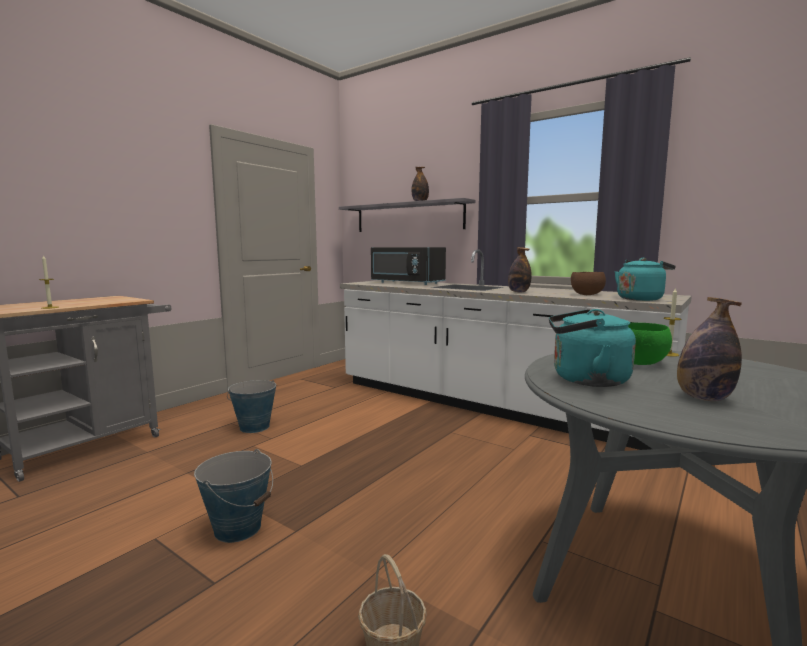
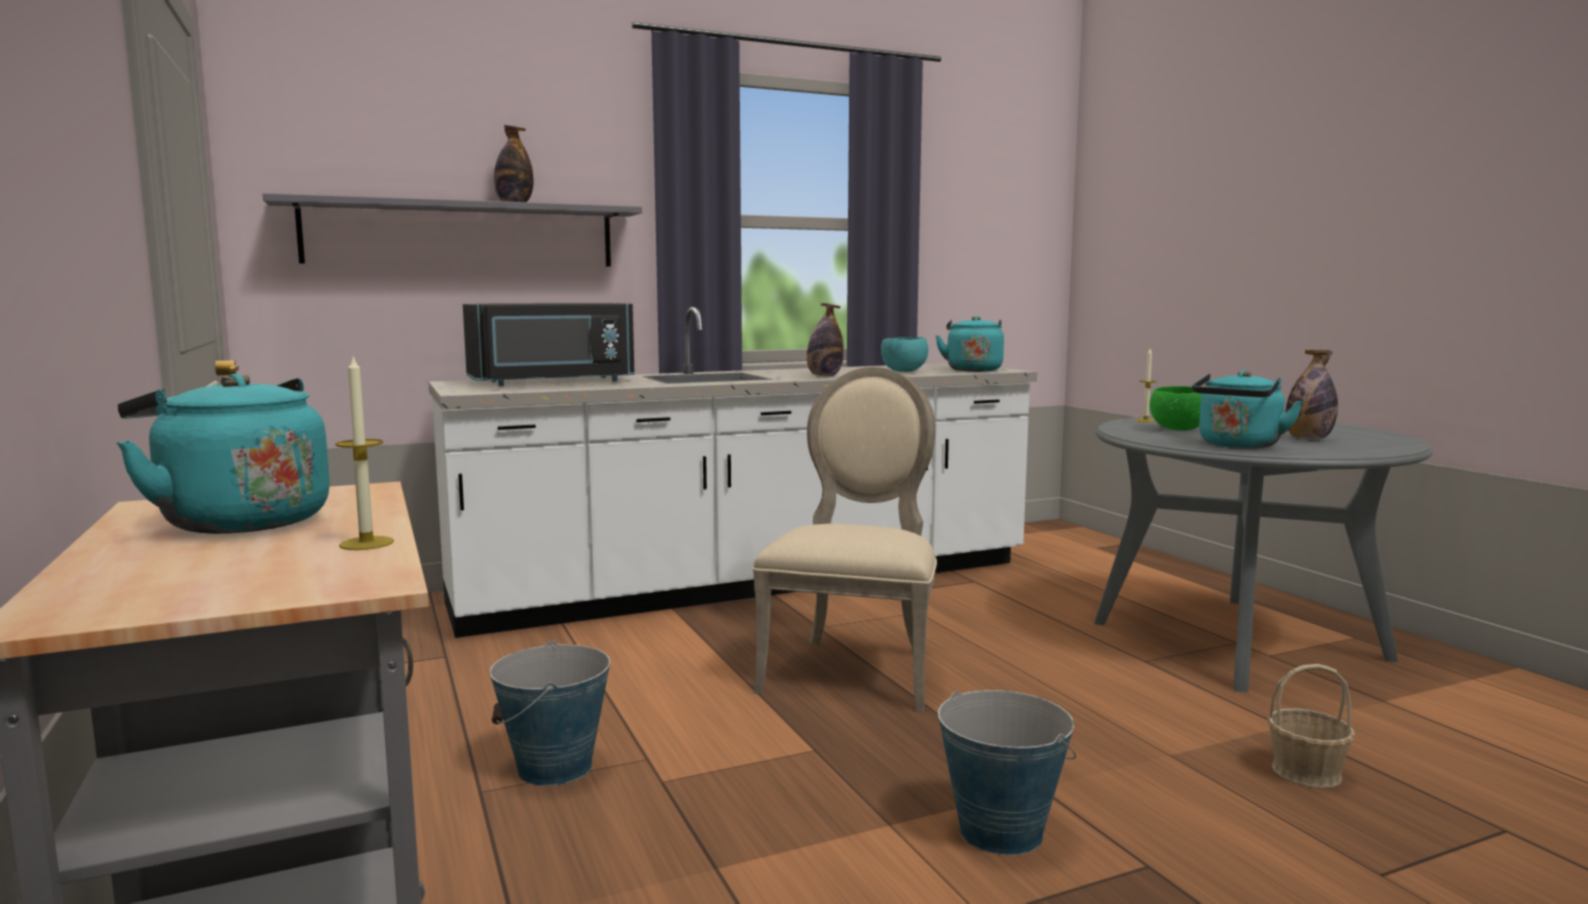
camera: 60 degrees left, 0 degrees up
(85, 301) = (239, 522): none -> turquoise kettle
(404, 452) = (854, 669): none -> beige chair
(586, 295) = (903, 371): brown bowl -> turquoise bowl

